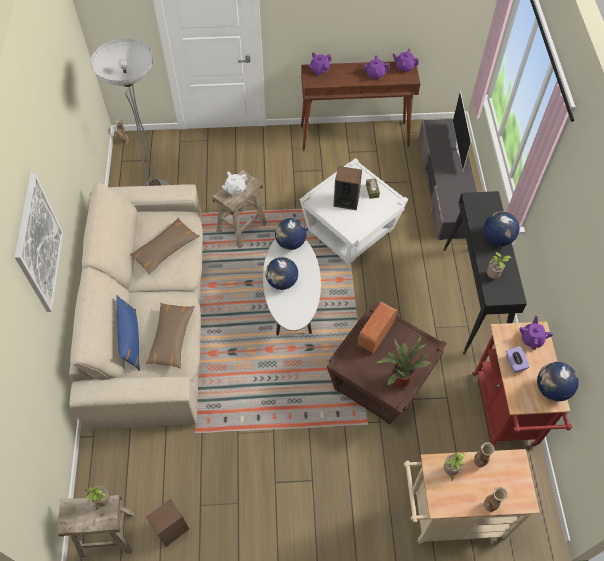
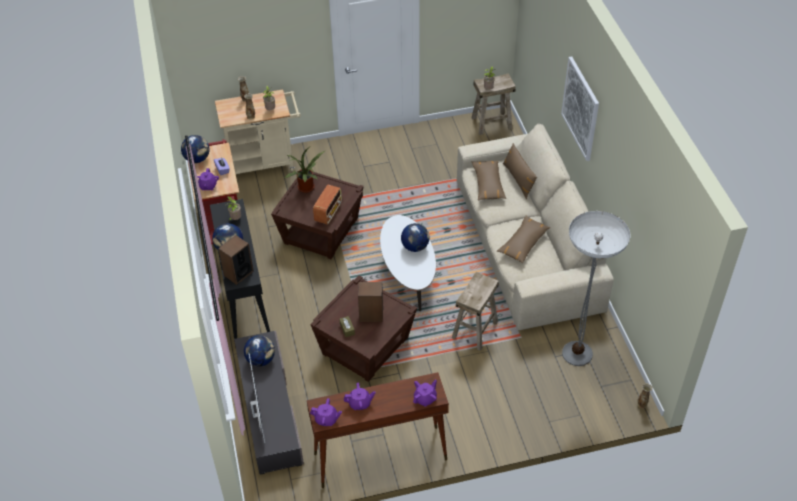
camera: 170 degrees right, 10 degrees down
(131, 340) = (518, 179): blue pillow -> brown pillow
(172, 529) = (451, 131): speaker -> speaker (238, 273)
(235, 189) = (479, 291): white teapot -> none
(290, 243) = (416, 279): globe -> globe (261, 360)
(350, 229) = (366, 346): white side table -> brown side table

